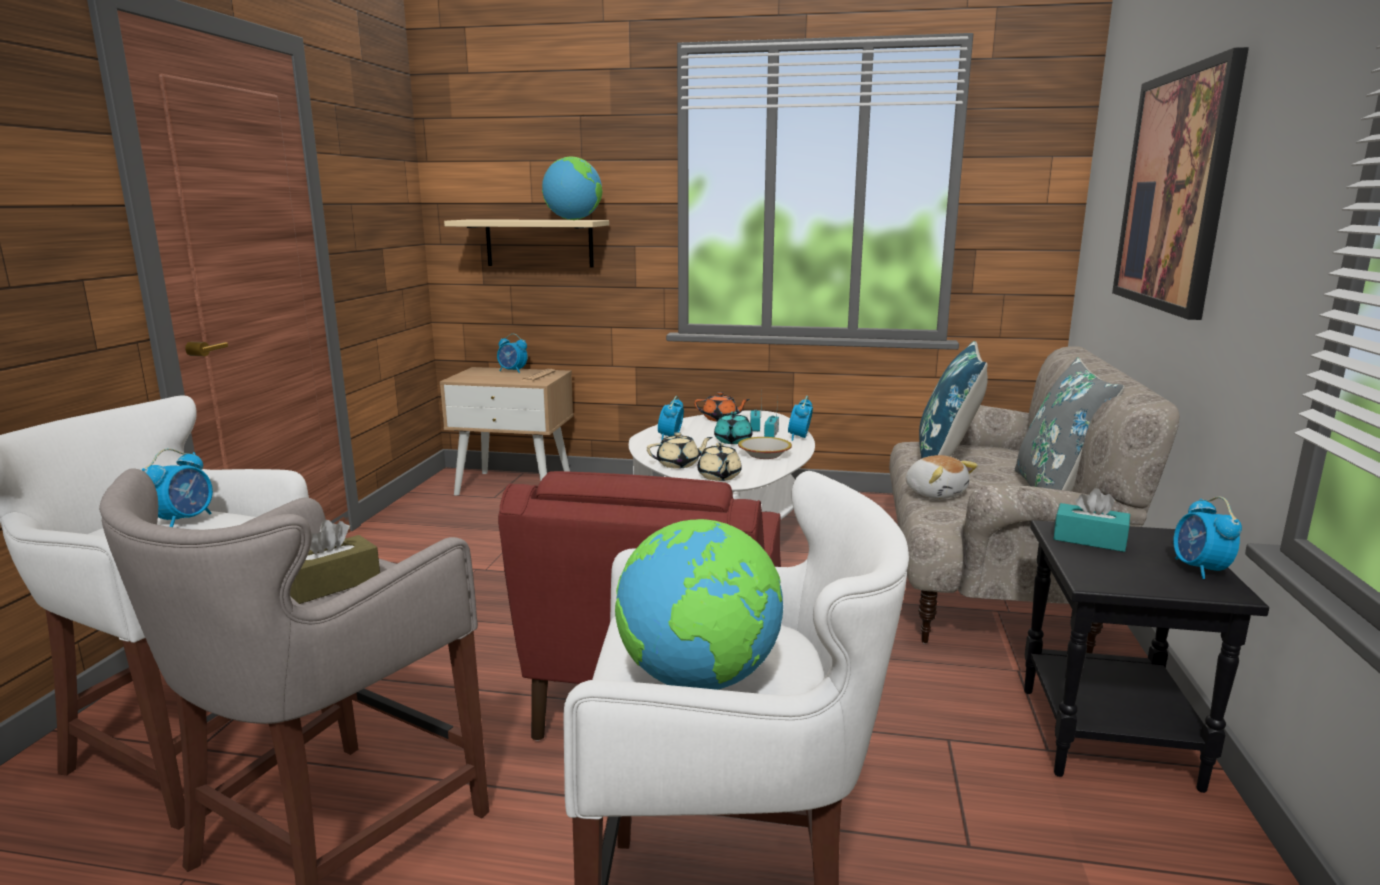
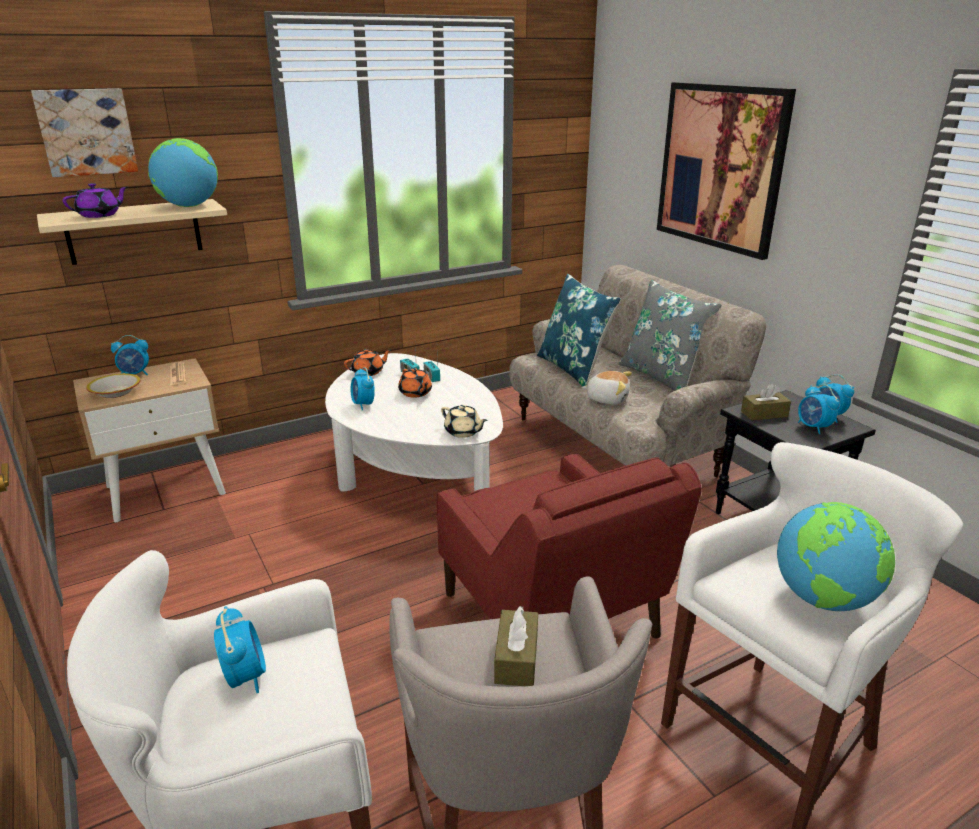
camera: 40 degrees left, 10 degrees up
(499, 219) = (100, 215): none -> purple teapot
(514, 152) = (86, 132): none -> picture
(679, 464) = (415, 430): beige teapot -> none
(732, 441) = (415, 393): turquoise teapot -> orange teapot
(764, 454) = (459, 399): bowl -> bowl (116, 392)
(799, 437) = (456, 375): alarm clock -> alarm clock (813, 427)
(1089, 540) = (764, 414): turquoise tissue box -> brown tissue box

